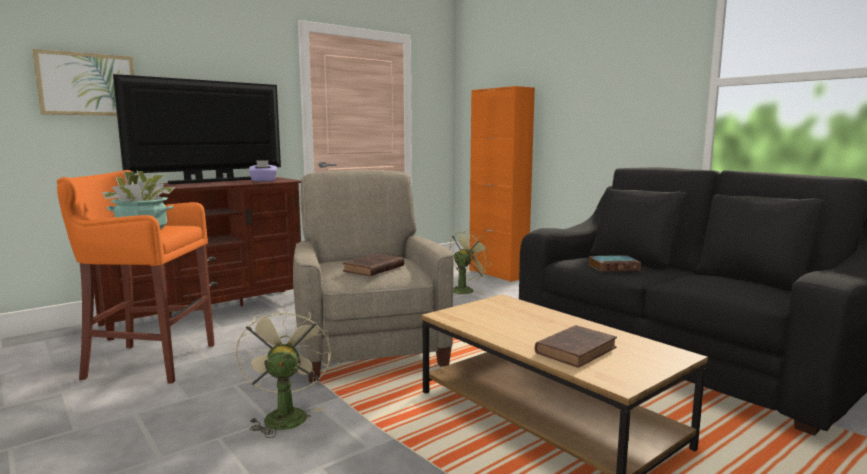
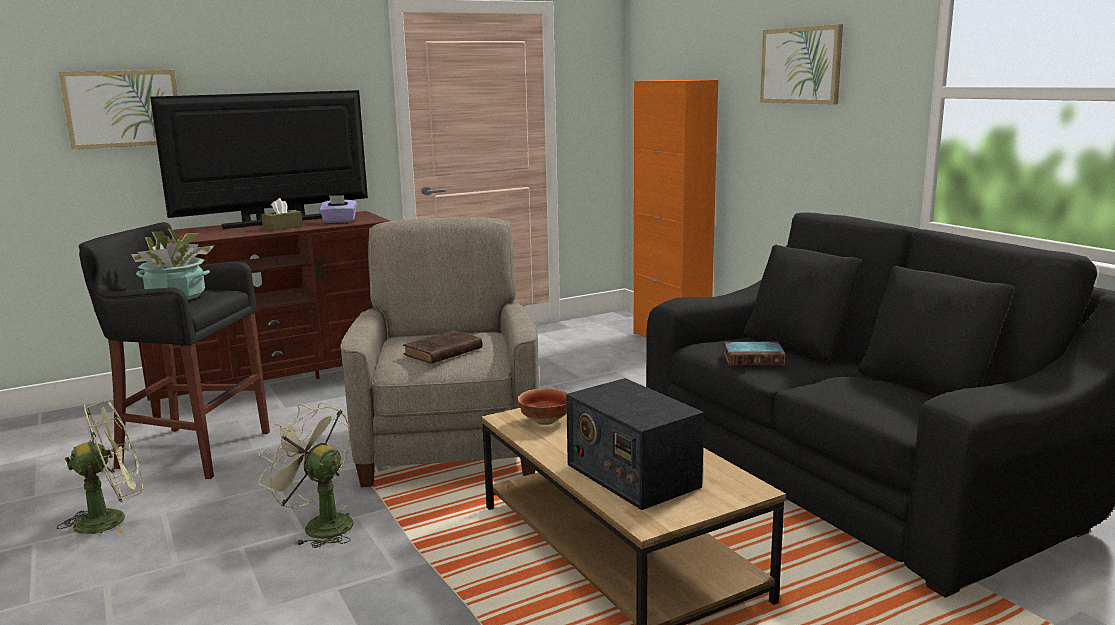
camera: 10 degrees right, 5 degrees up
(147, 362) = (190, 450): orange stool -> black stool
(220, 183) = (283, 227): none -> brown tissue box
(284, 415) = (319, 525): beige fan -> beige fan turned 60 degrees counterclockwise
(465, 290) = (611, 365): green fan -> green fan (112, 519)
(476, 315) = (545, 421): none -> bowl
(577, 350) = (632, 475): brown book -> radio
(601, 73) = (801, 65): none -> picture

